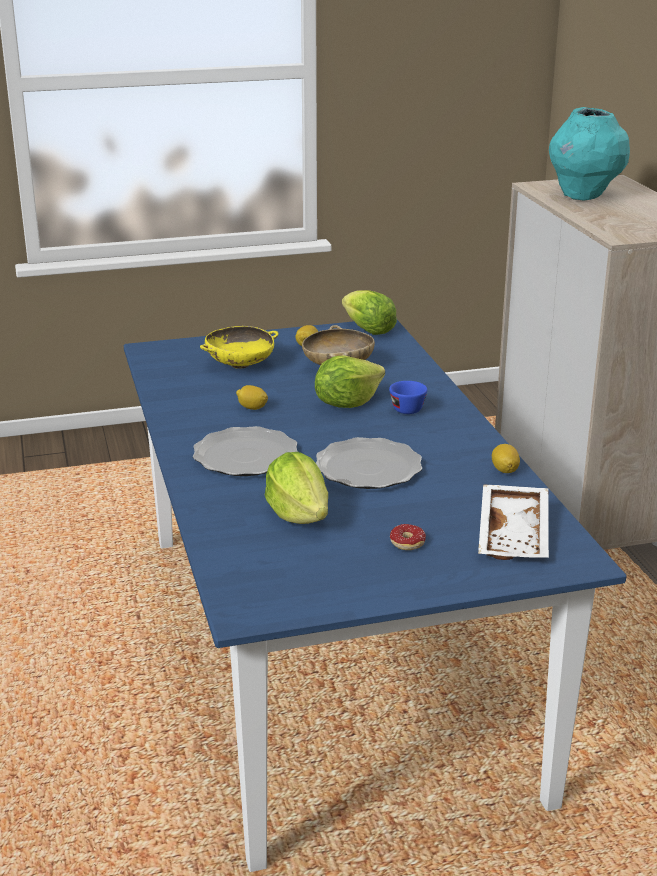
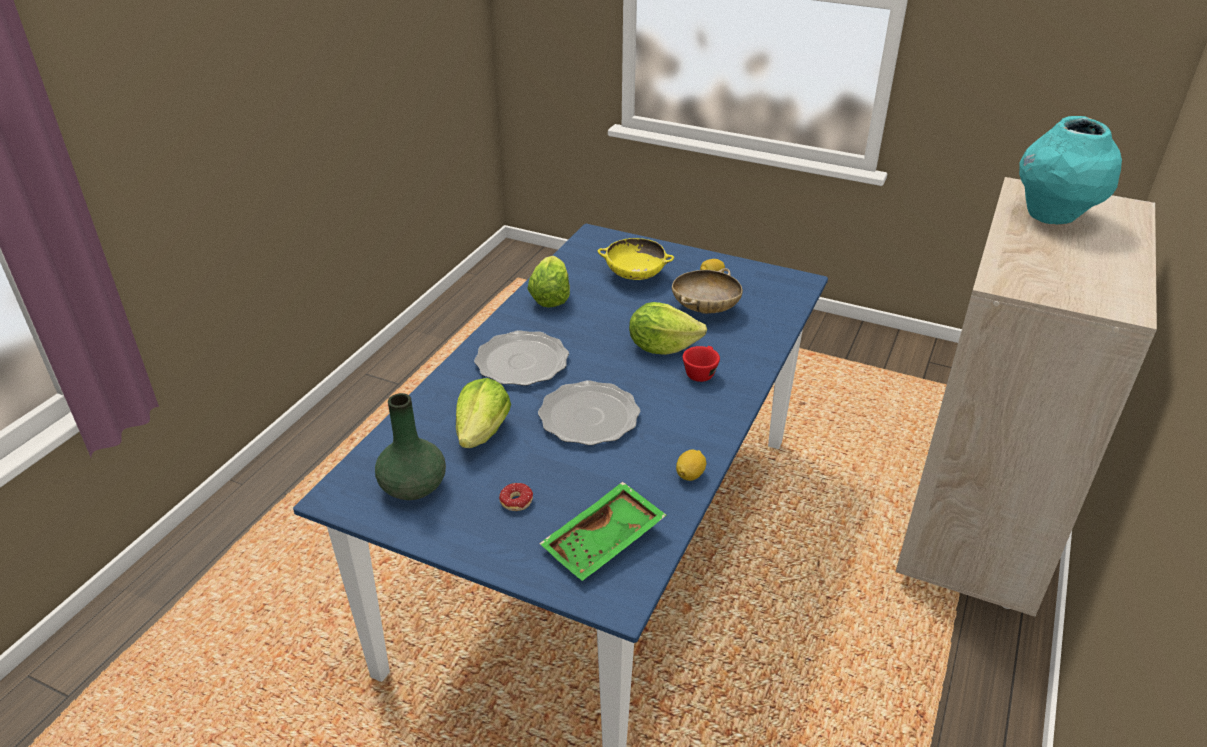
camera: 40 degrees right, 10 degrees up
(252, 408) = (588, 320): lemon -> none
(303, 574) = (413, 486): none -> green vase
(368, 330) = (783, 281): lettuce -> lettuce (550, 298)
(405, 407) = (701, 372): blue cup -> red cup
(515, 535) = (605, 542): white tray -> green tray

